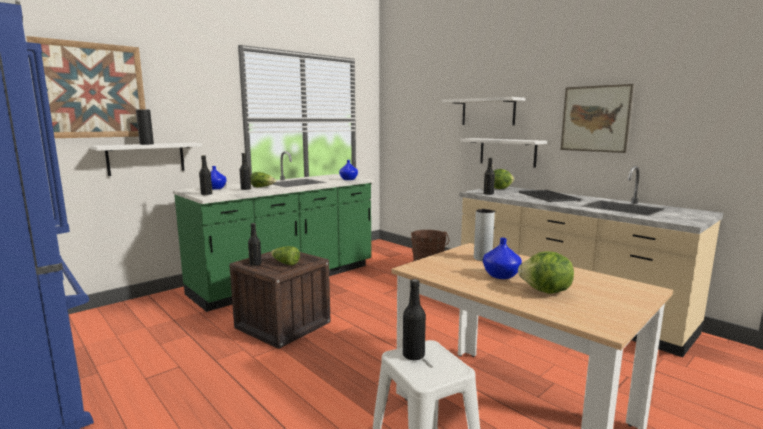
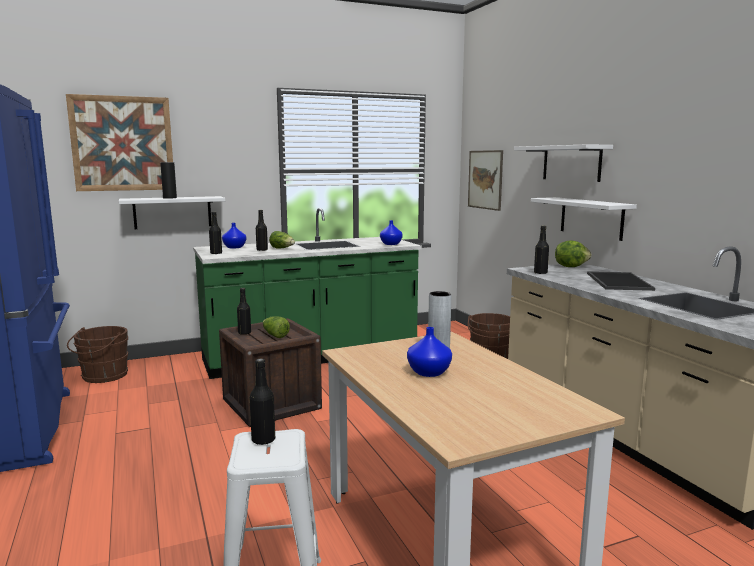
camera: 20 degrees right, 0 degrees up
(89, 325) = (103, 376): none -> brown bucket
(546, 292) = (452, 396): lettuce -> none
(595, 119) = (694, 176): picture -> picture (485, 179)

